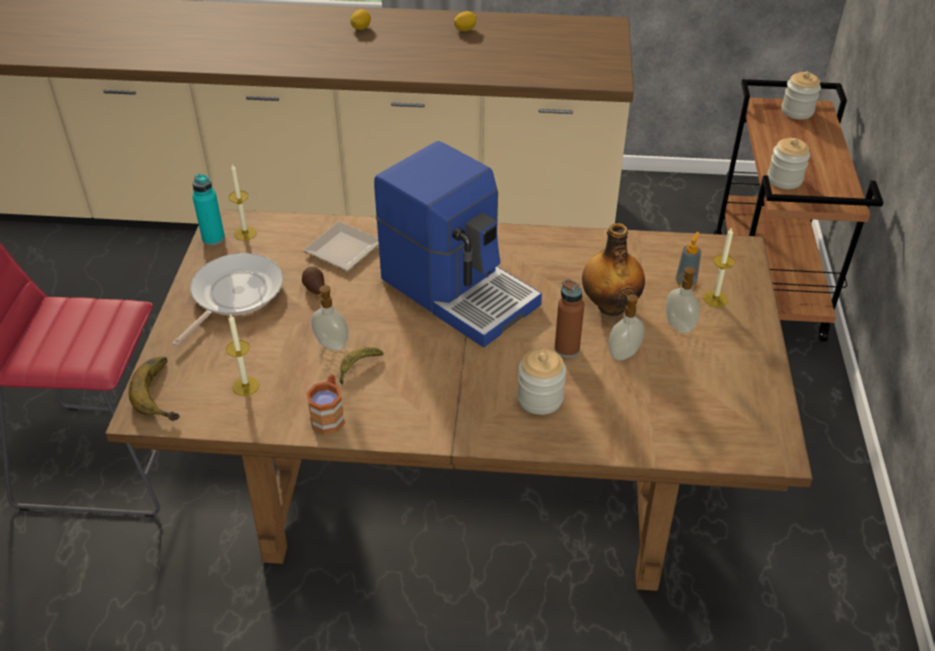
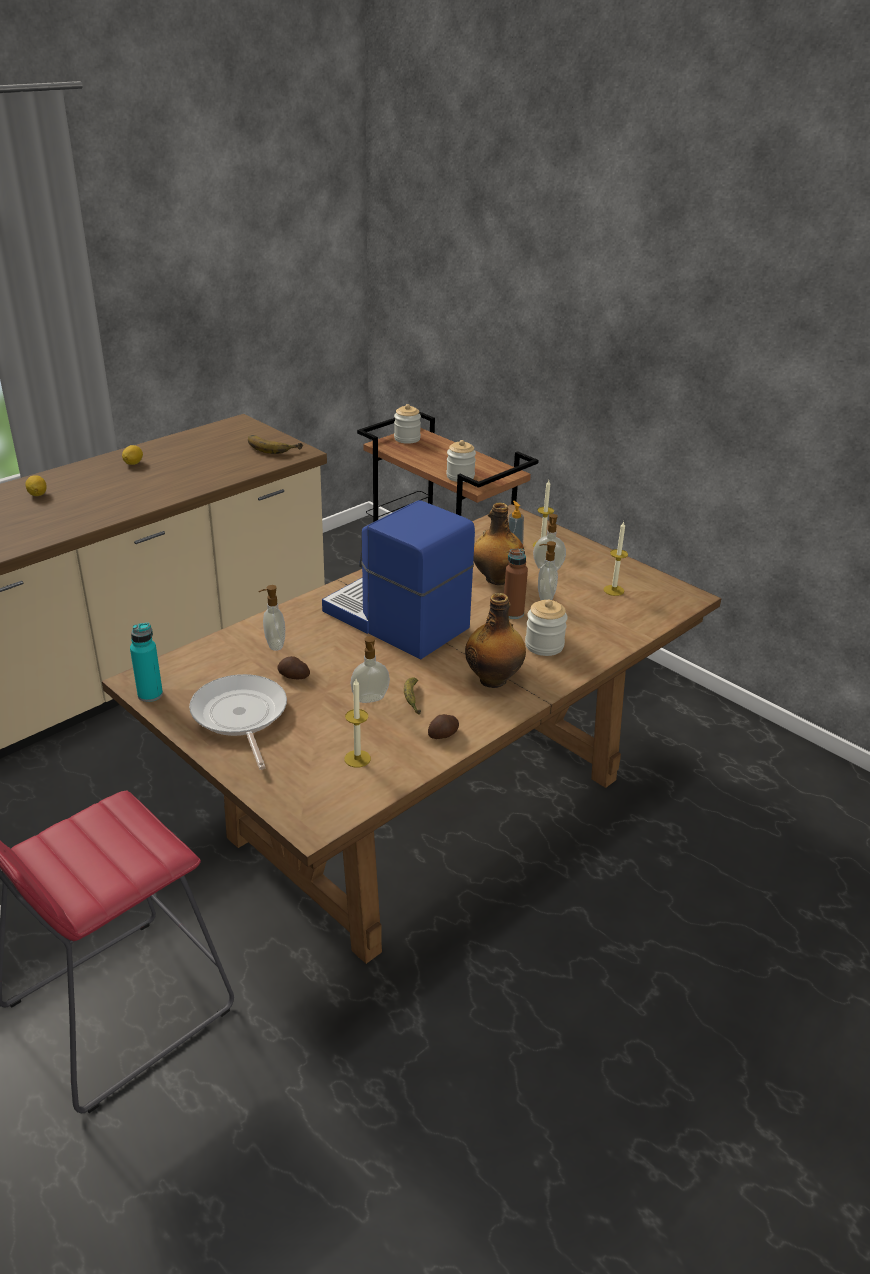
camera: 50 degrees left, 10 degrees down
(165, 391) = (303, 802): banana -> banana (273, 446)
(245, 233) = (172, 677): candle -> candle (613, 590)
(329, 415) = (444, 735): brown mug -> potato
(344, 251) = (274, 645): plate -> soap dispenser
(445, 397) = (494, 679): none -> bottle
(459, 290) = (395, 621): coffee machine -> coffee machine turned 135 degrees counterclockwise

